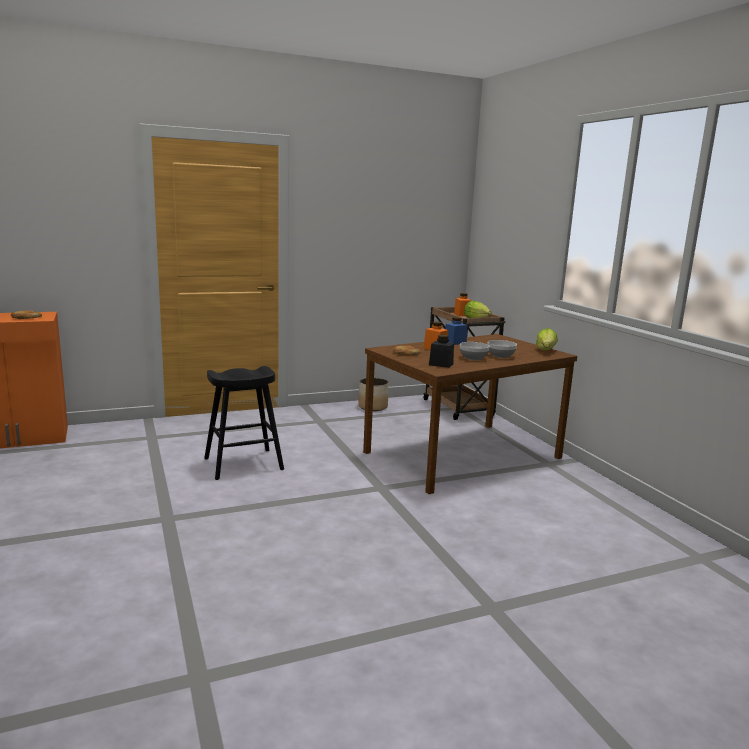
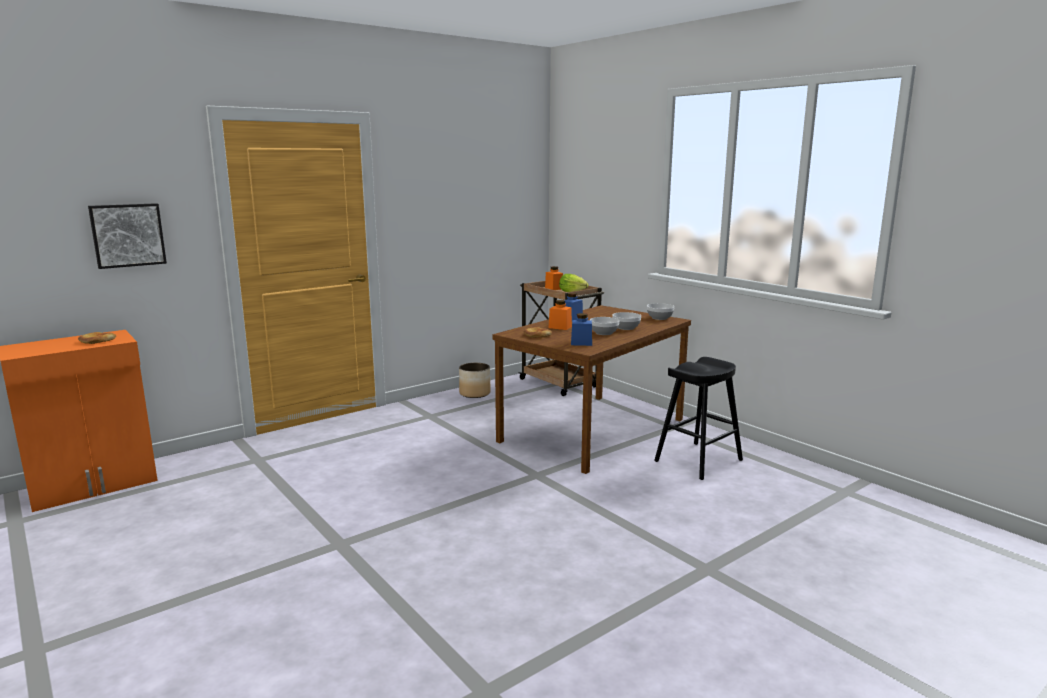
camera: 15 degrees left, 0 degrees up
(64, 231) = (127, 235): none -> picture
(244, 464) = (381, 473): black stool -> black stool (698, 460)
(441, 364) = (581, 343): black jar -> blue jar
(545, 350) = (660, 318): lettuce -> bowl

